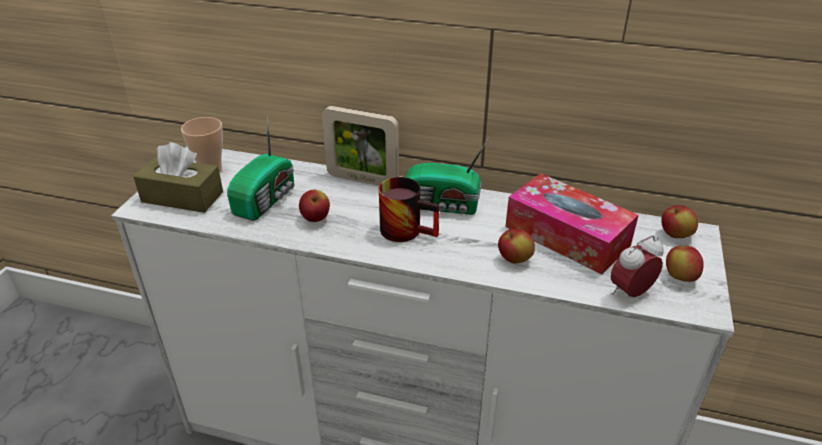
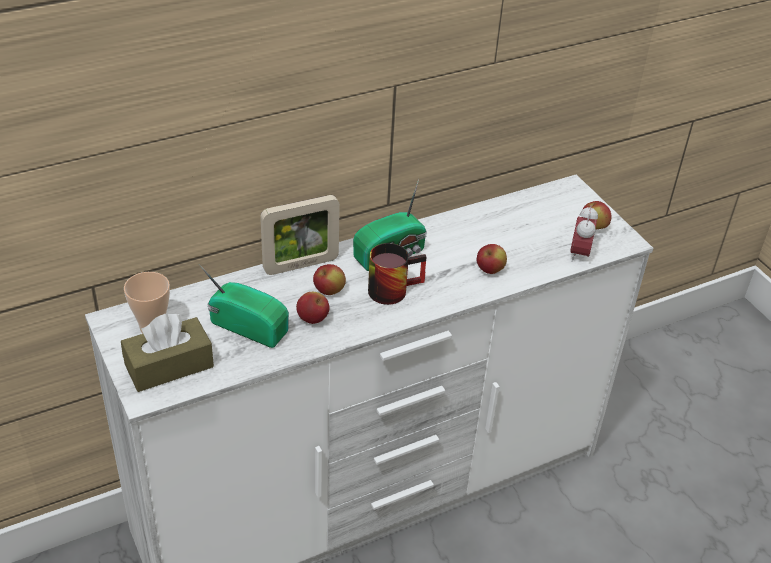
camera: 45 degrees left, 5 degrees up
(267, 199) = (248, 325): radio -> radio turned 45 degrees counterclockwise
(566, 236) = (500, 233): tissue box -> none
(675, 235) = (561, 196): apple -> apple (329, 291)

